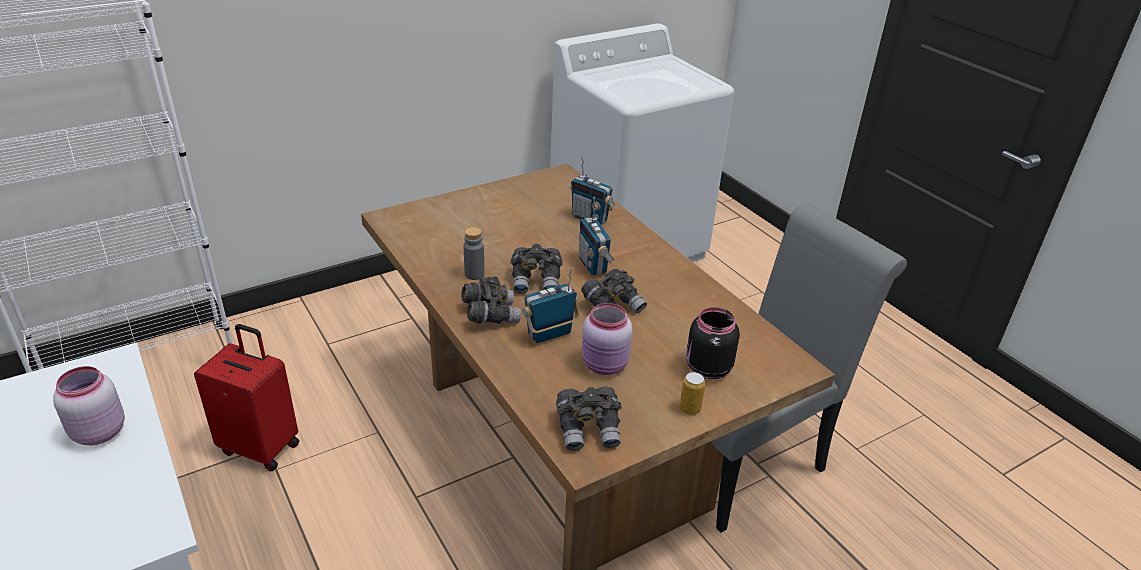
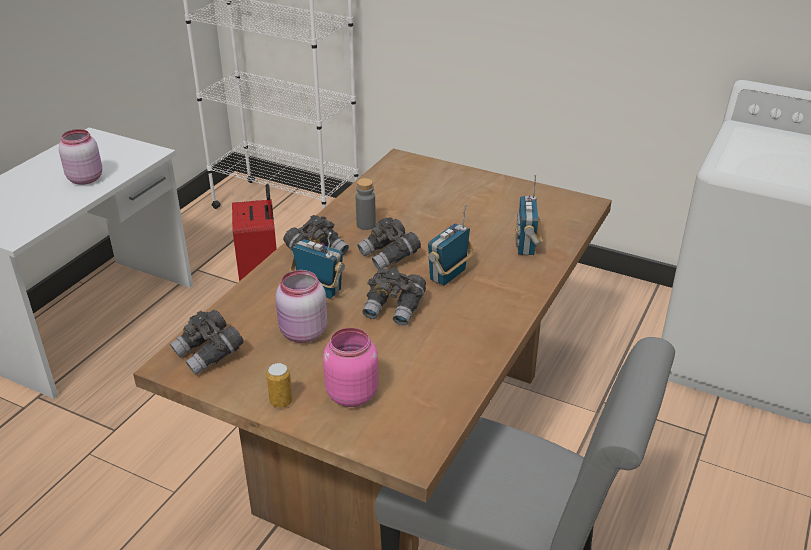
camera: 60 degrees right, 0 degrees up
(706, 369) = (351, 394): black jar -> pink jar

